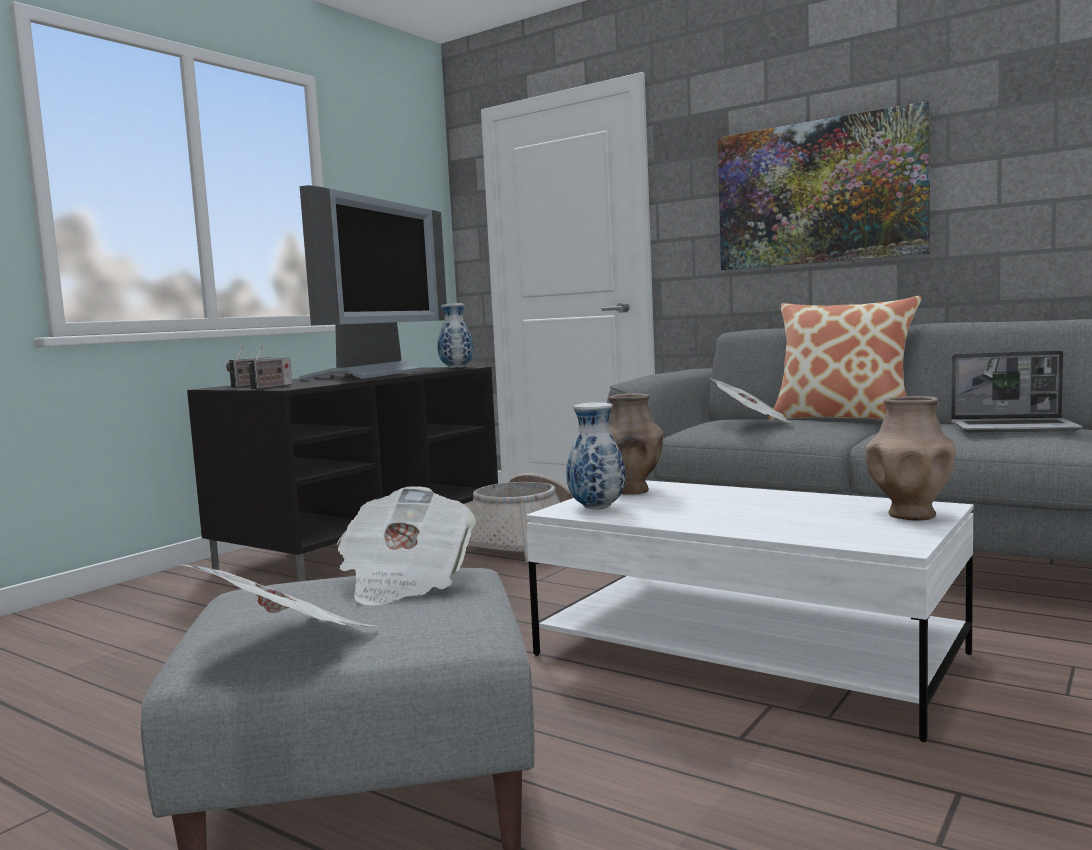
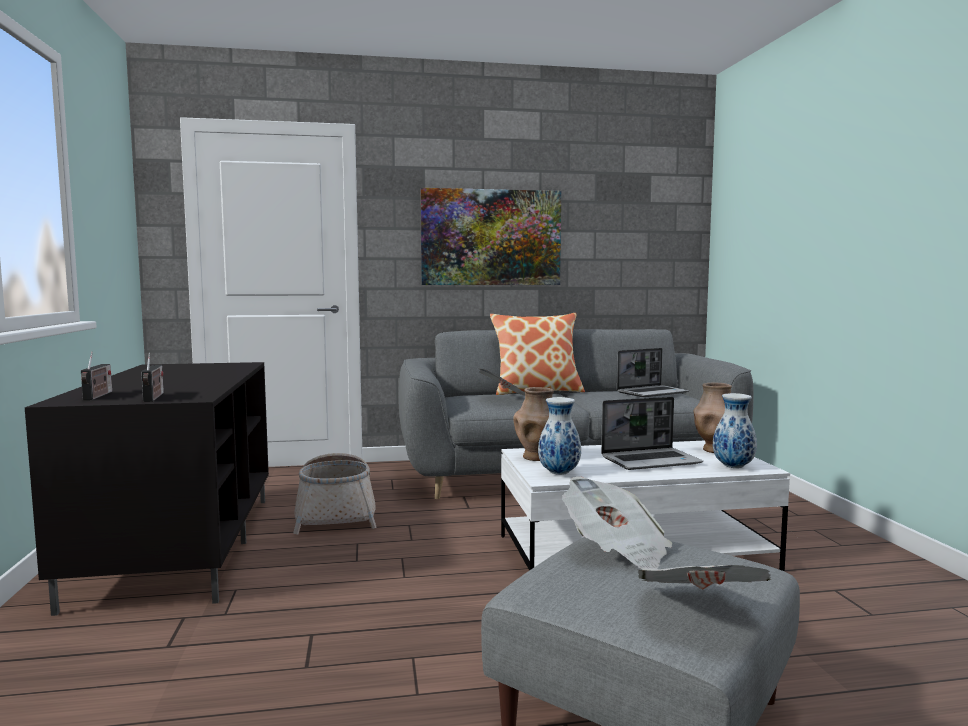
camera: 45 degrees left, 0 degrees up
(369, 375) = (178, 376): television -> none
(456, 368) = (236, 365): vase -> vase (732, 467)
(758, 513) = (651, 461): none -> laptop

